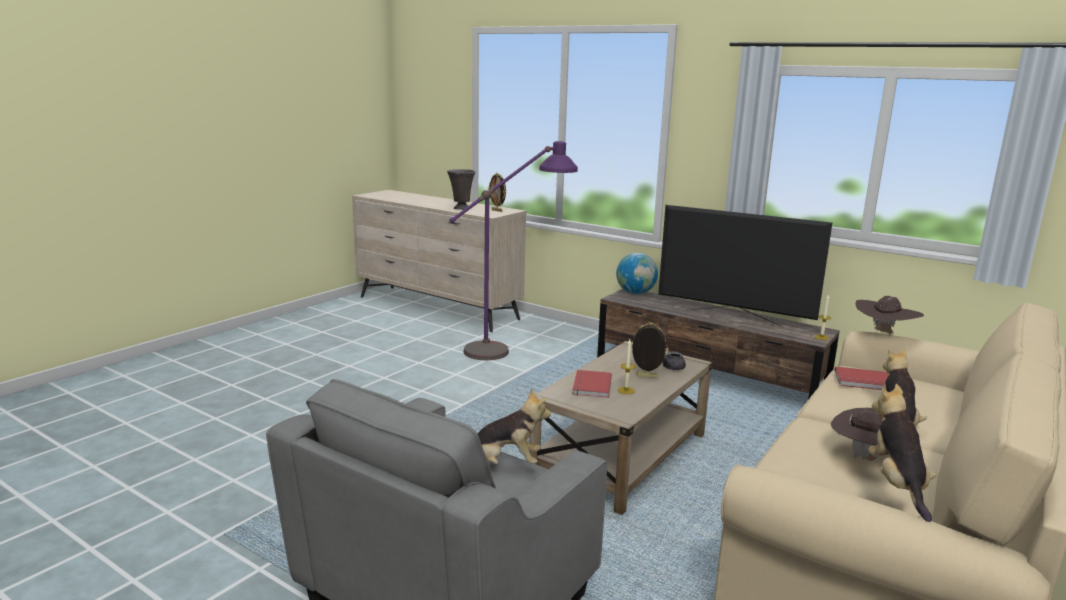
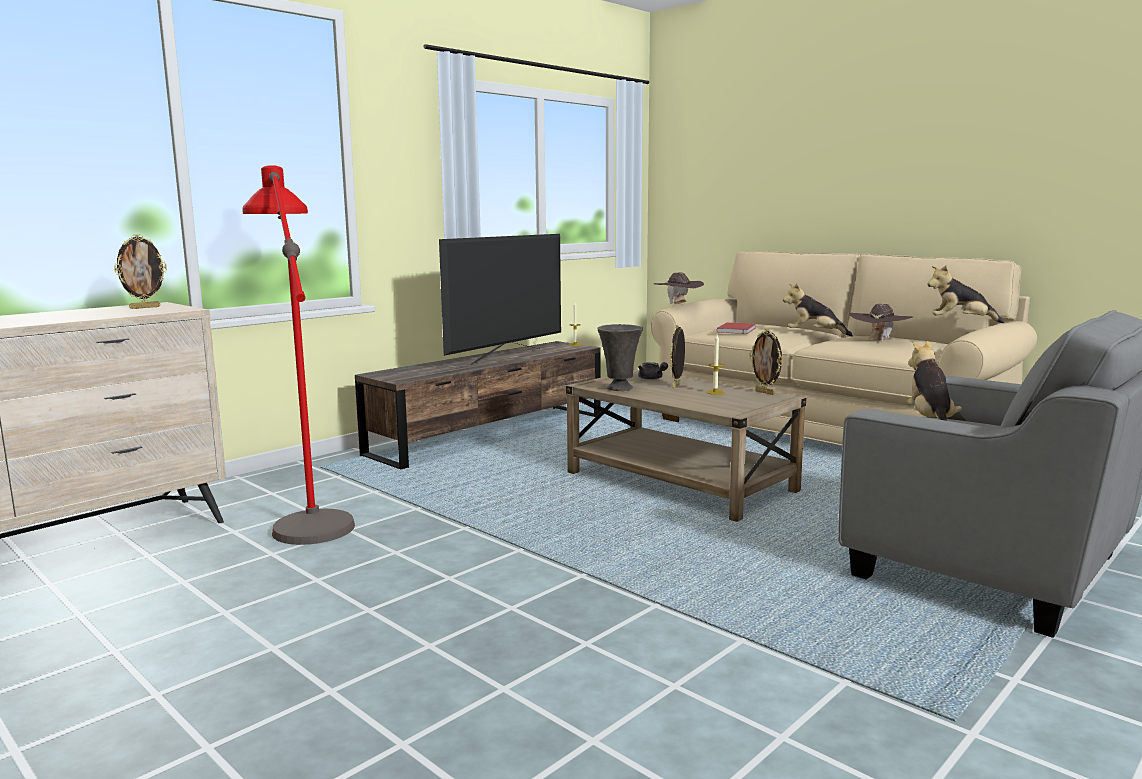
camera: 80 degrees left, 5 degrees down
(461, 208) = (82, 316): grey vase -> grey vase (620, 389)
(513, 346) = (307, 510): purple floor lamp -> red floor lamp
(590, 386) = (704, 400): red book -> none
(635, 293) = (386, 373): globe -> none
(637, 411) = (765, 392): none -> picture frame

